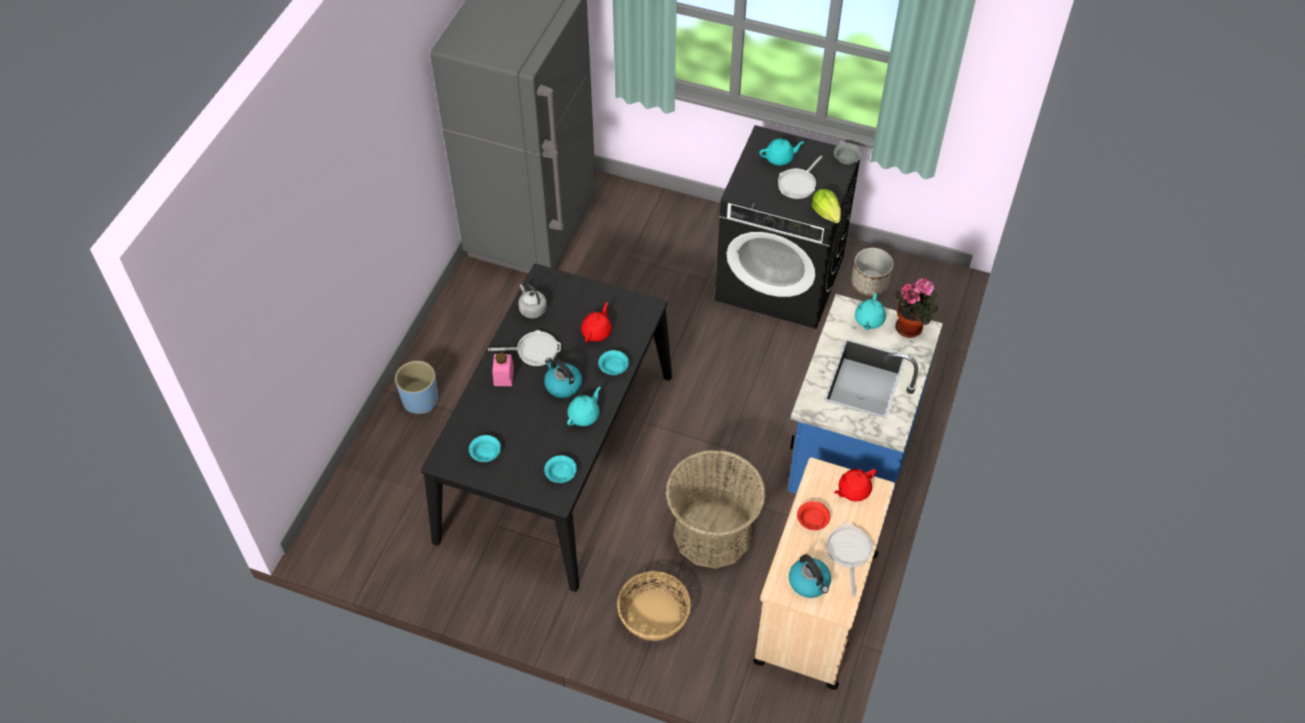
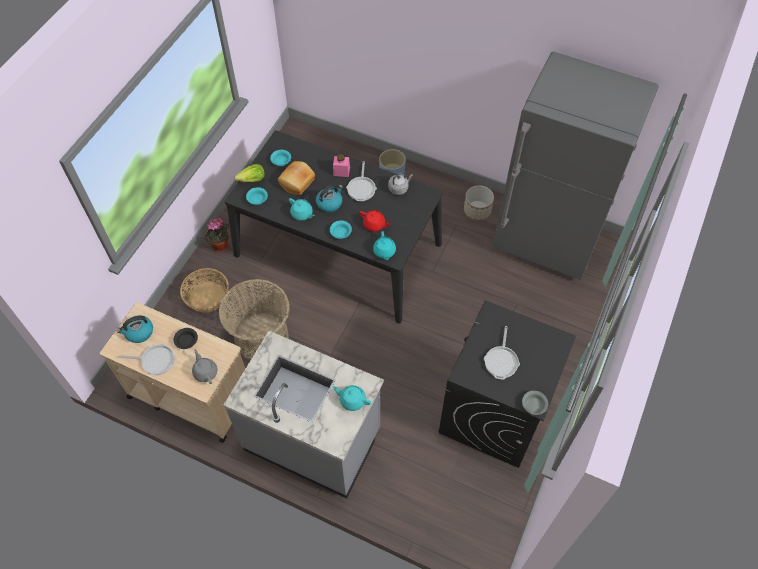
camera: 95 degrees right, 5 degrees up
(527, 427) = (297, 182): none -> bread
(780, 158) = (533, 350): turquoise teapot -> turquoise teapot (384, 252)
(798, 184) = (501, 360): frying pan -> frying pan turned 120 degrees counterclockwise
(813, 520) = (186, 342): red bowl -> black bowl
(826, 213) = (465, 378): lettuce -> lettuce (252, 180)
(850, 454) = (313, 439): blue counter -> grey counter
(853, 490) = (205, 372): red teapot -> grey teapot
(869, 283) = (488, 485): planter -> planter (477, 210)
(911, 327) = (341, 432): potted plant -> potted plant (221, 247)

